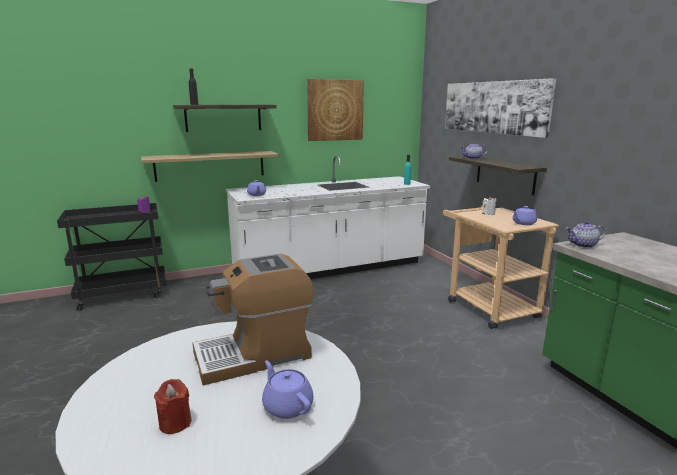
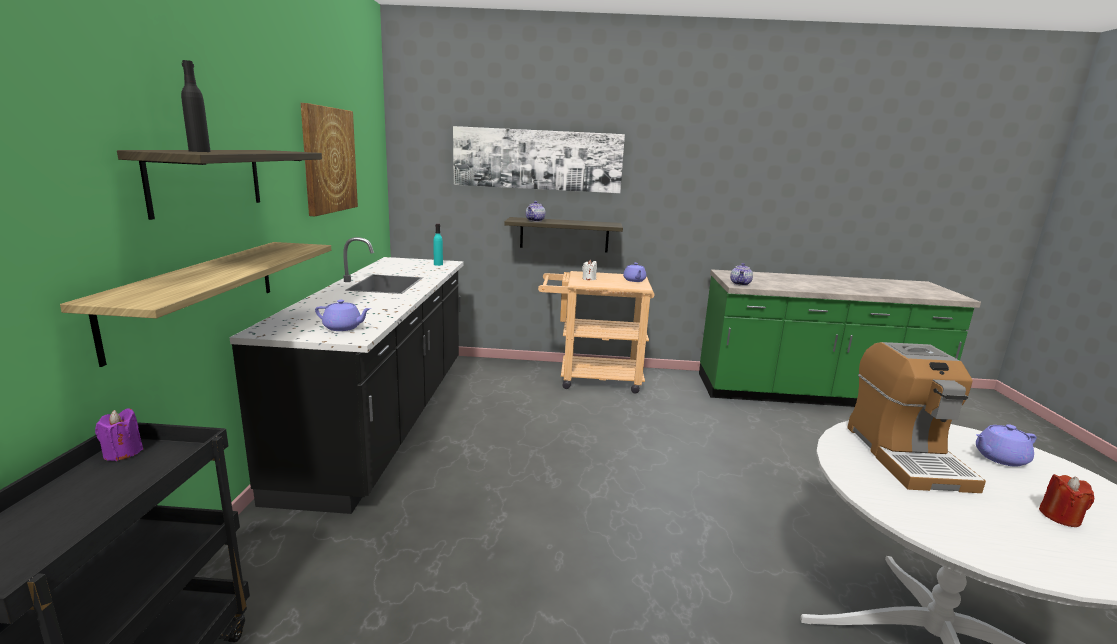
camera: 65 degrees left, 0 degrees up
(330, 269) = (384, 420): white counter -> black counter

